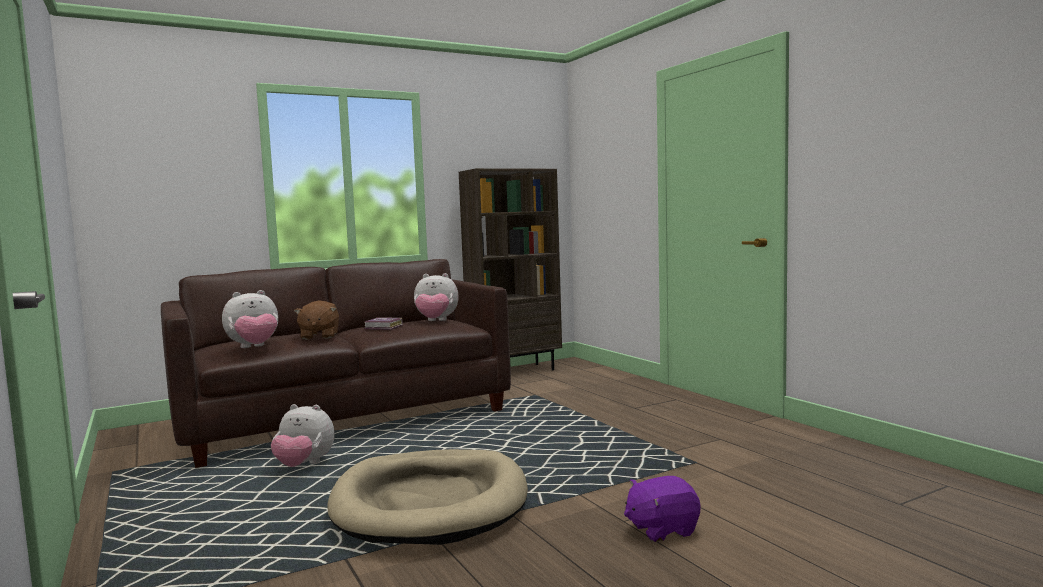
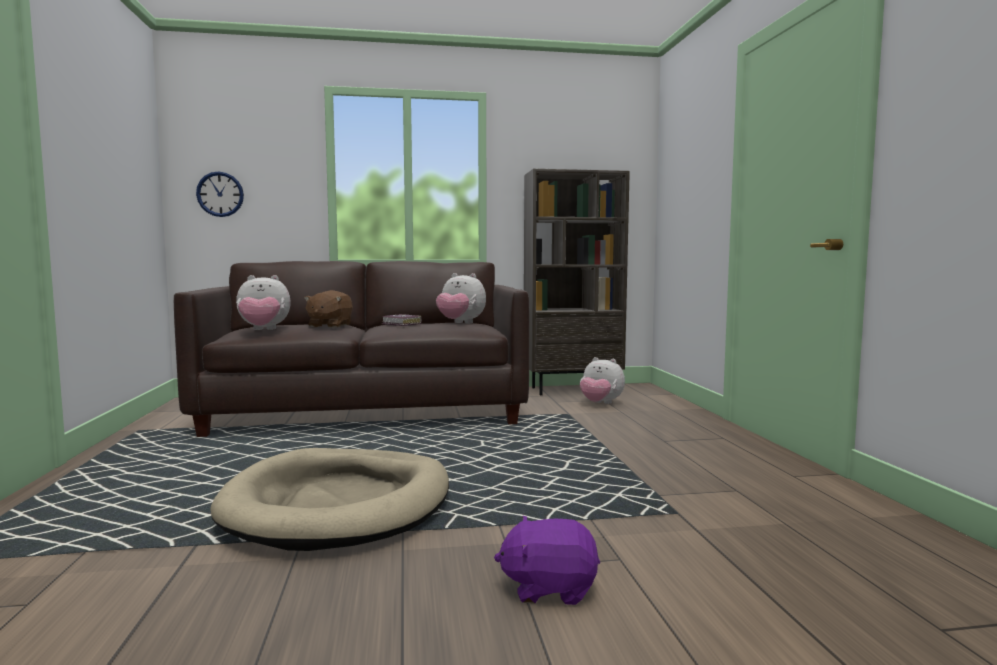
camera: 20 degrees right, 0 degrees up
(143, 199) = (220, 194): none -> wall clock
(304, 465) = (280, 448): plush toy -> plush toy (600, 403)

